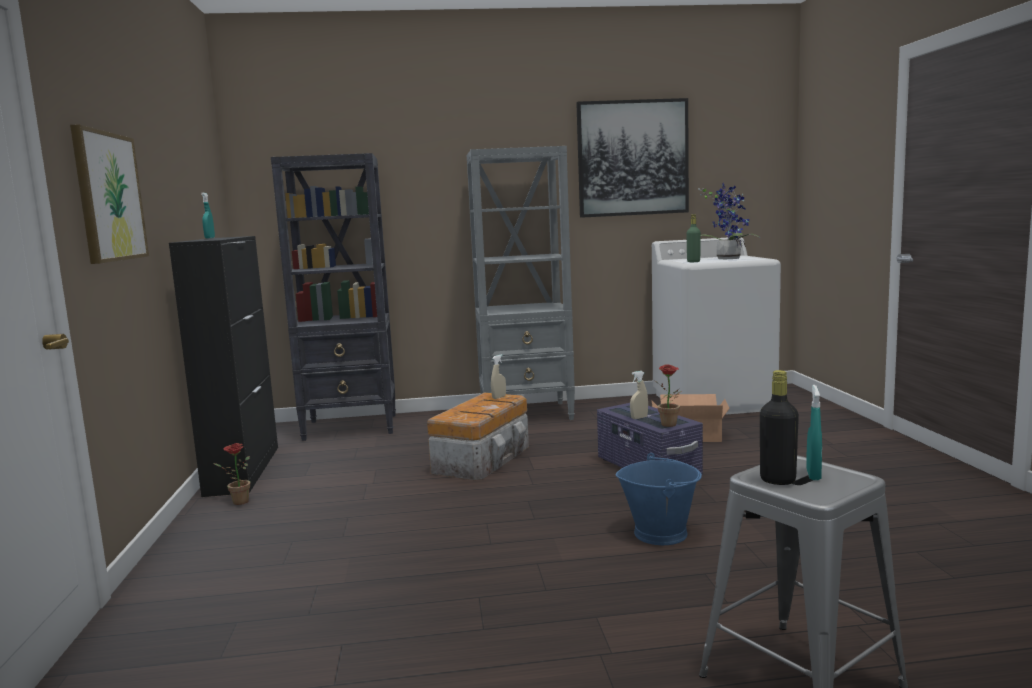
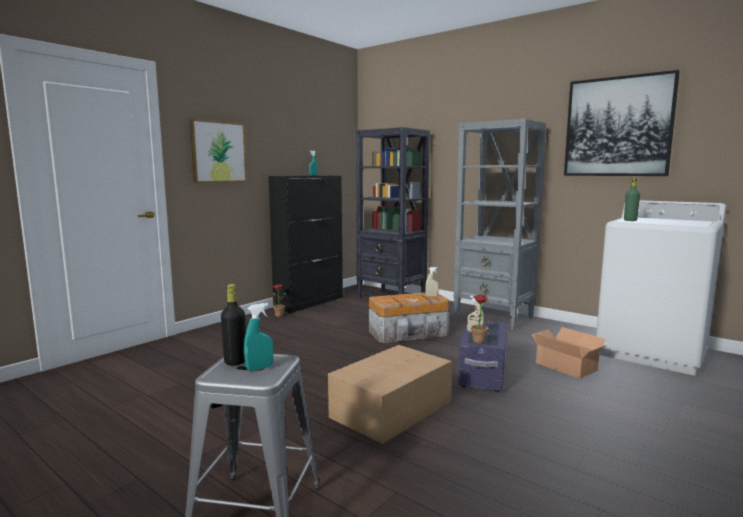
camera: 45 degrees right, 0 degrees up
(660, 533) = (393, 409): blue bucket -> cardboard box
(728, 259) = (675, 222): potted plant -> none

